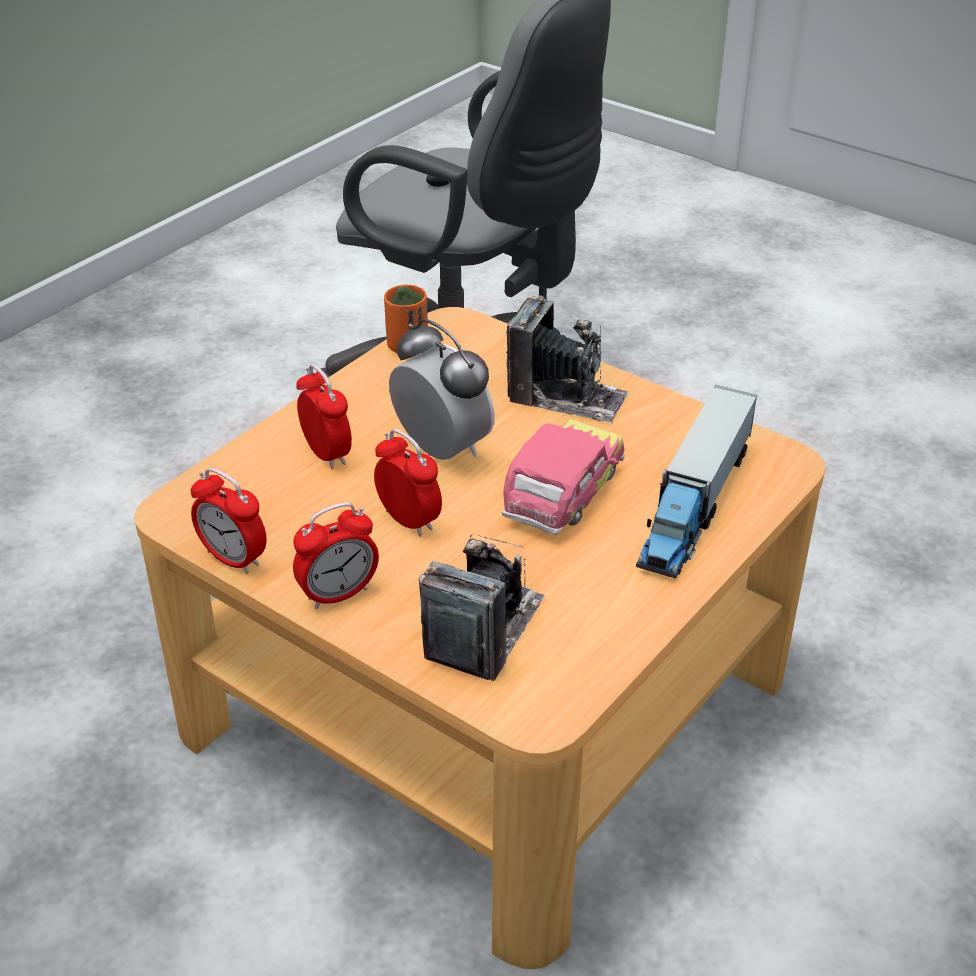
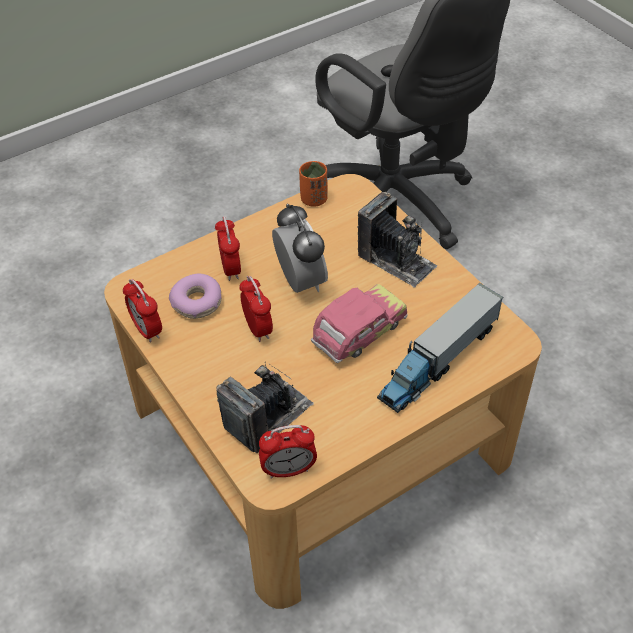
camera: 20 degrees right, 10 degrees up
(296, 507) = (197, 302): none -> donut
(338, 594) = (195, 370): alarm clock -> alarm clock (288, 470)

